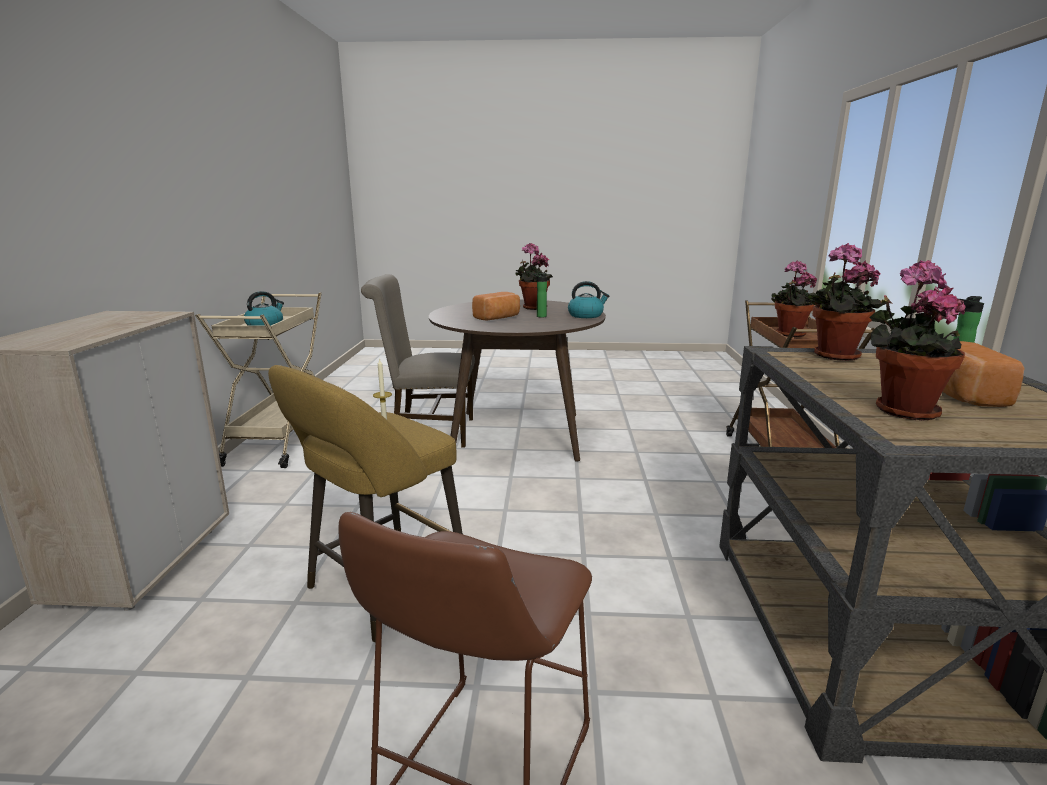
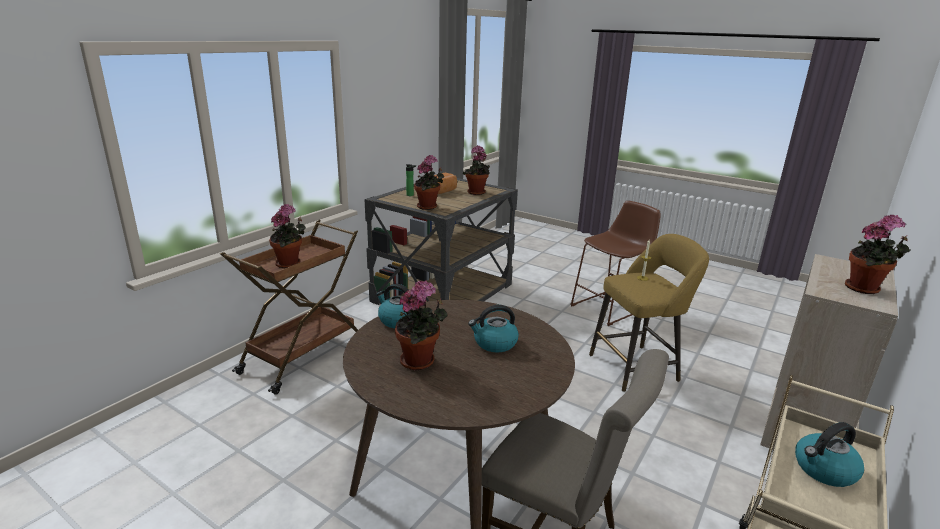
camera: 150 degrees left, 5 degrees up
(91, 322) = (865, 289): none -> potted plant
(498, 318) = (494, 343): bread -> kettle
(540, 316) = (446, 333): bottle -> none

